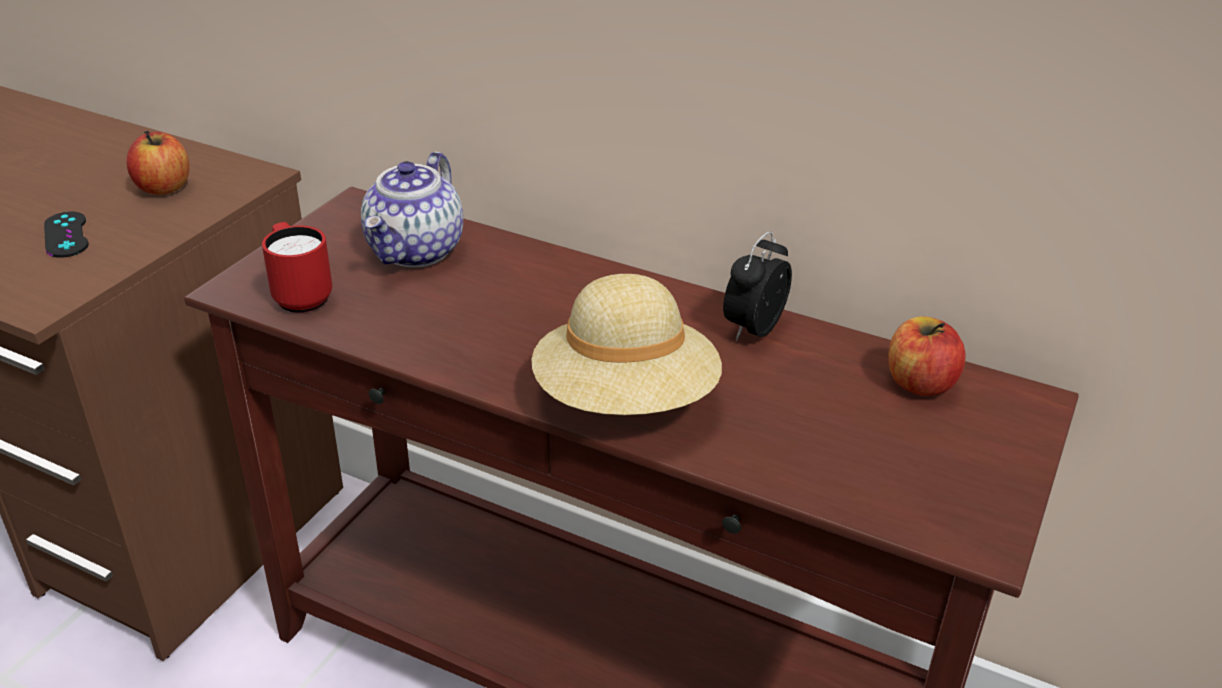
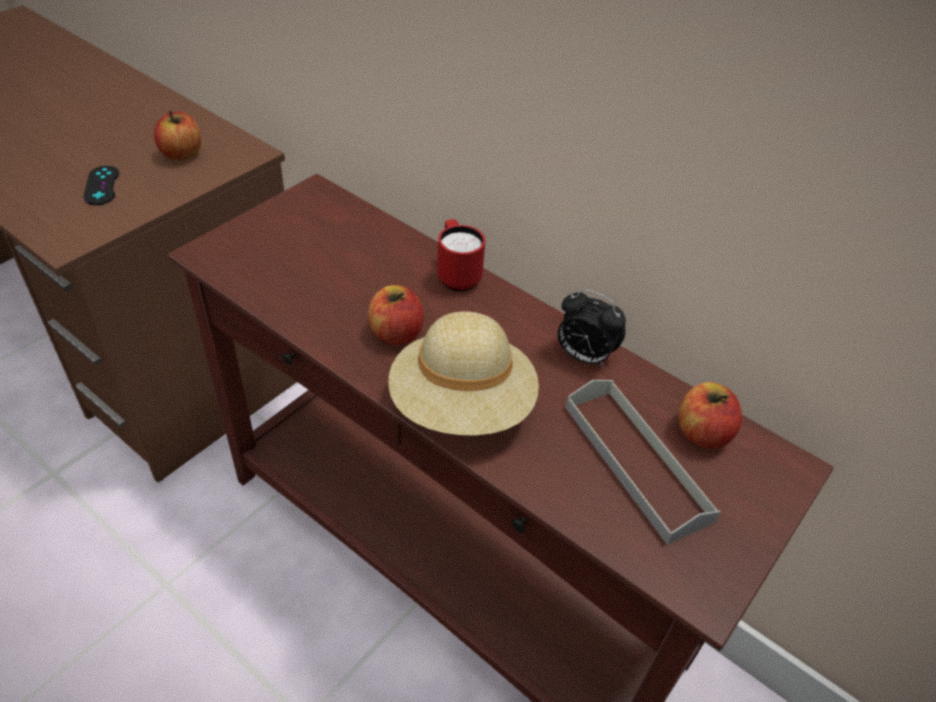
camera: 10 degrees right, 10 degrees up
(300, 295) = (249, 267): red mug -> red mug (456, 275)
(416, 251) = (346, 241): teapot -> none
(515, 338) = (396, 333): none -> apple
(753, 328) = (583, 356): alarm clock -> alarm clock turned 105 degrees counterclockwise
(854, 424) = (636, 462): none -> grey tray

